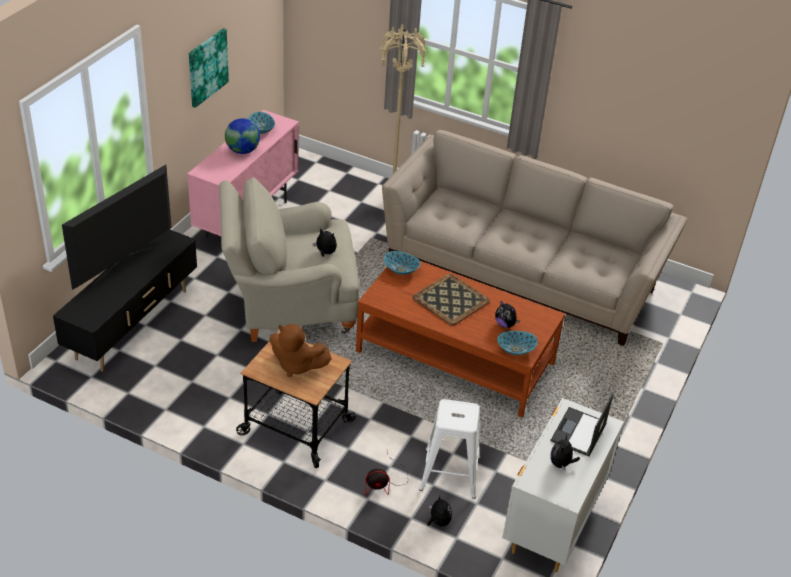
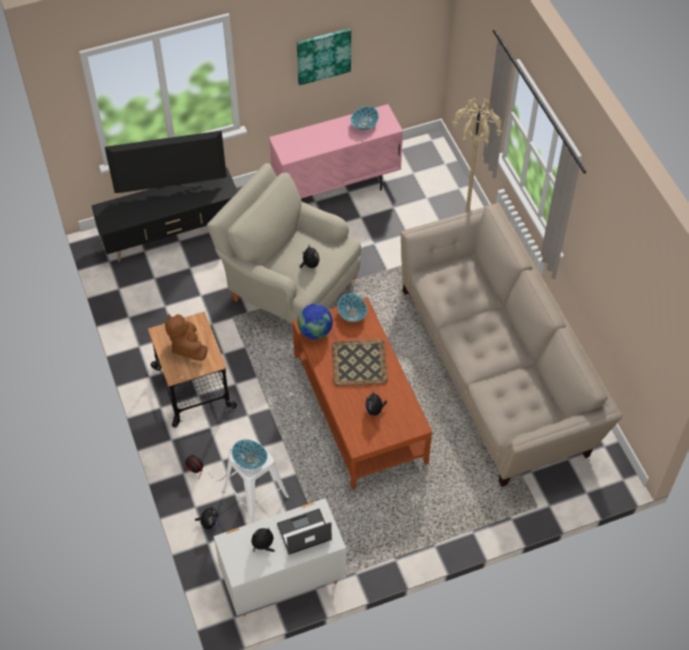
camera: 45 degrees right, 15 degrees up
(242, 151) = (330, 137): globe -> globe (315, 331)
(515, 350) = (357, 436): bowl -> bowl (250, 459)

